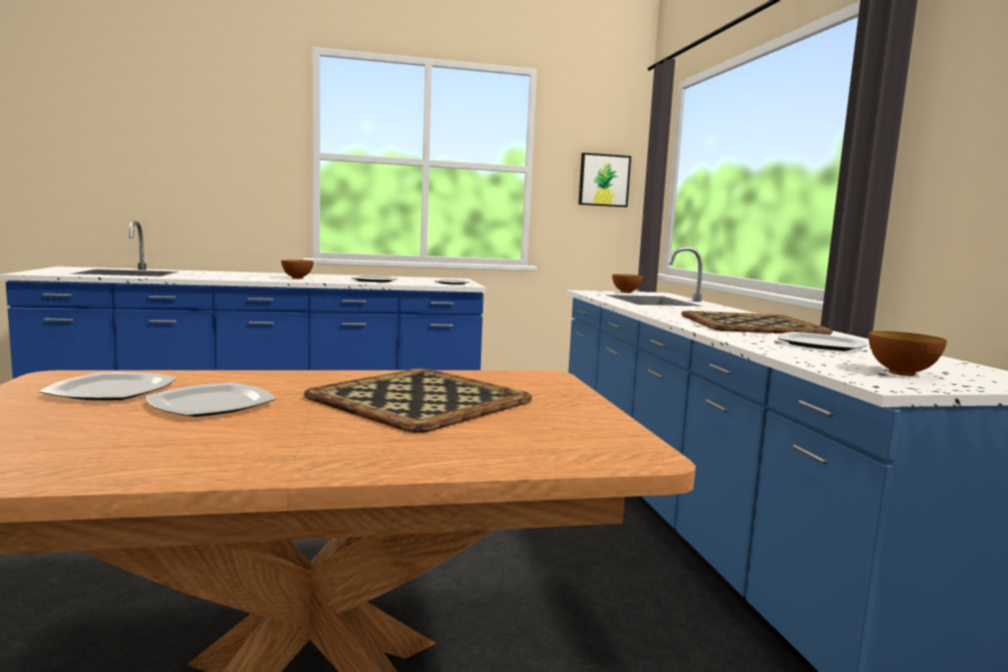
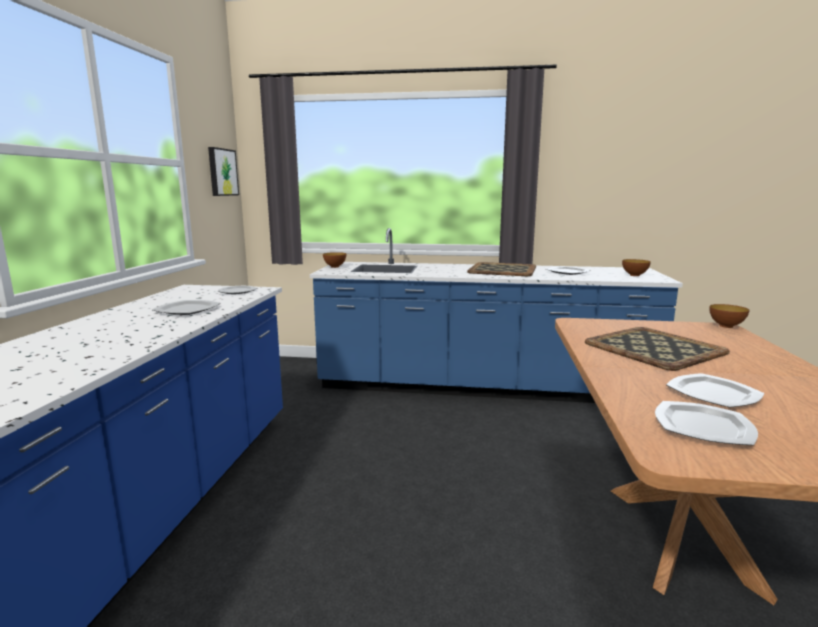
camera: 70 degrees left, 5 degrees up
(297, 278) = (124, 334): bowl -> bowl (726, 326)

